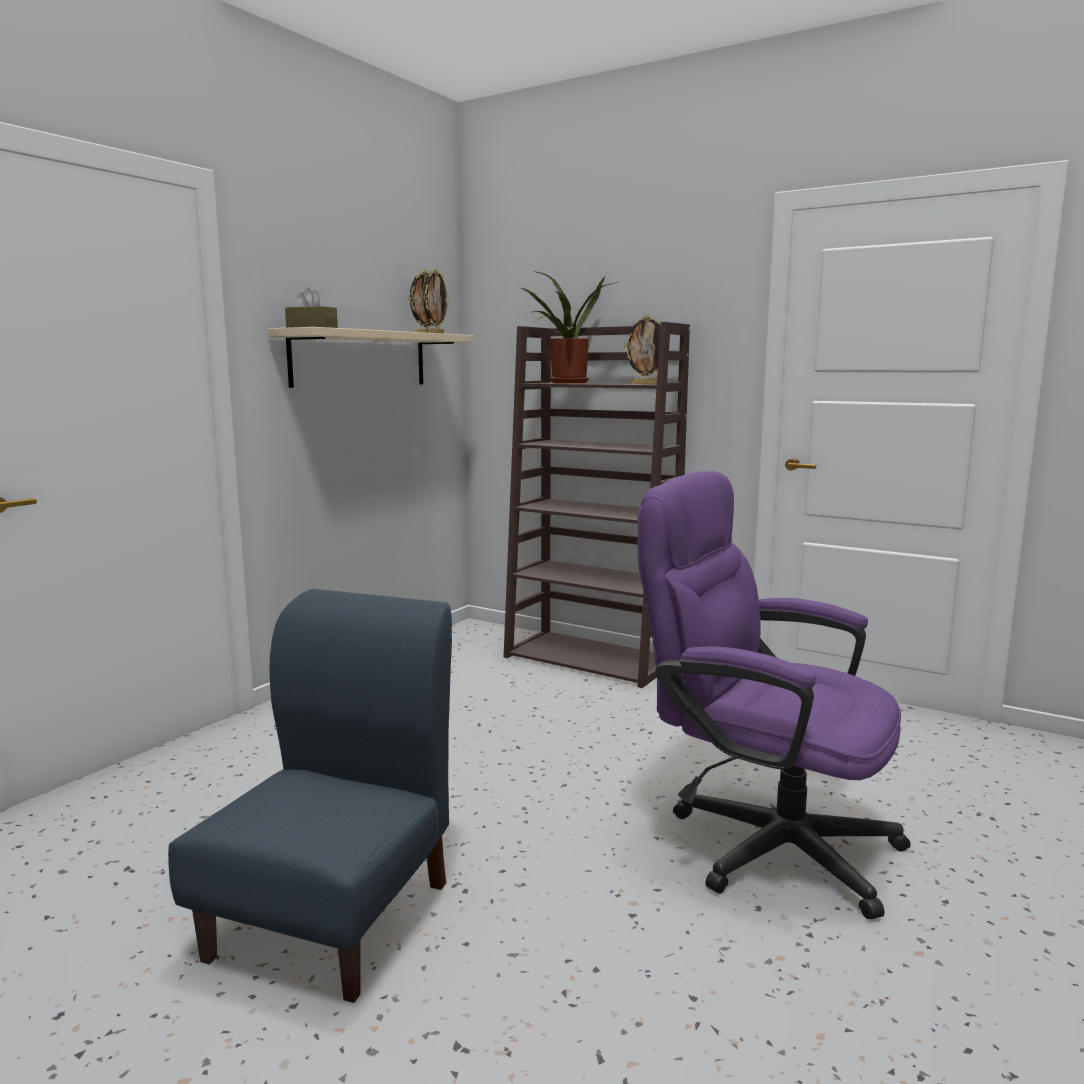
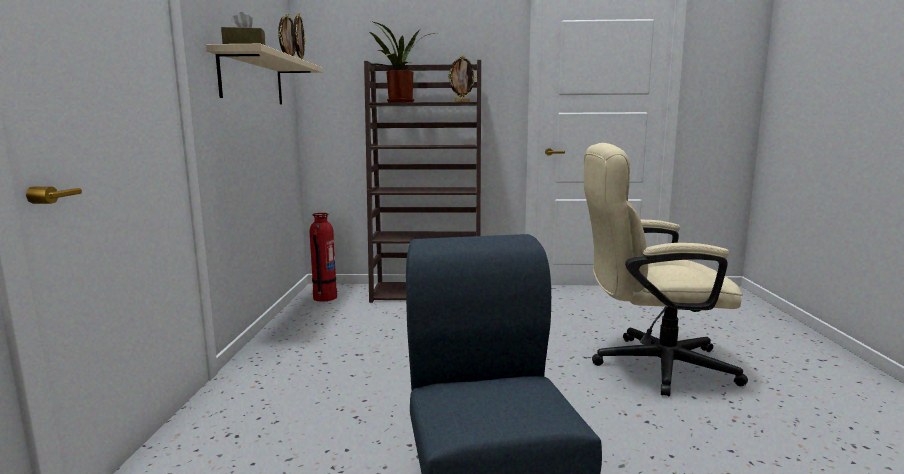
camera: 30 degrees left, 0 degrees up
(461, 640) = (324, 297): none -> fire extinguisher
(762, 841) = (649, 365): purple office chair -> beige office chair

